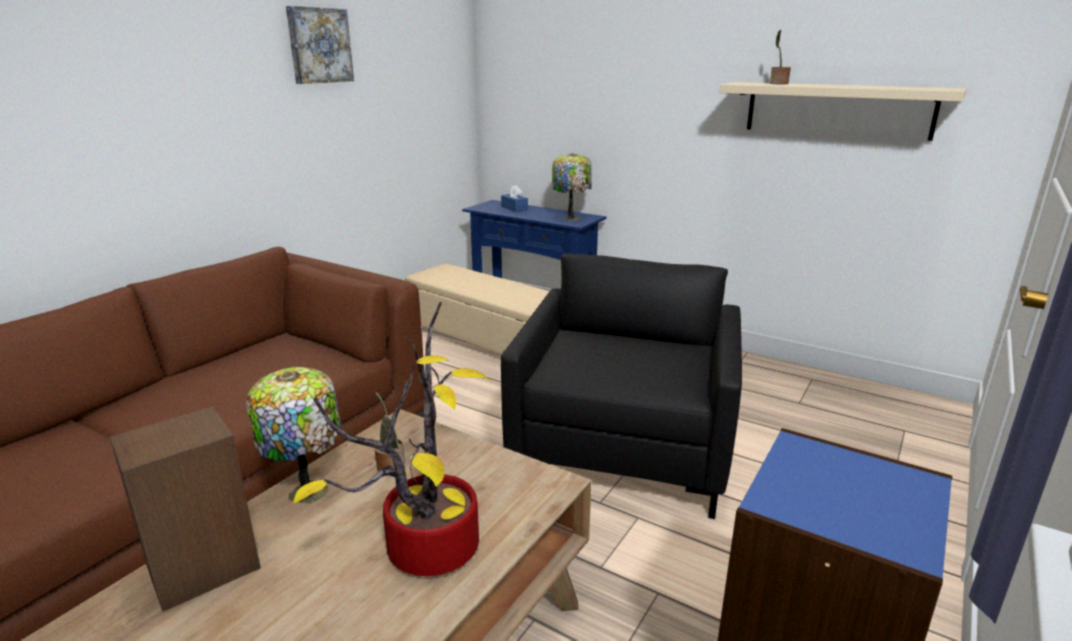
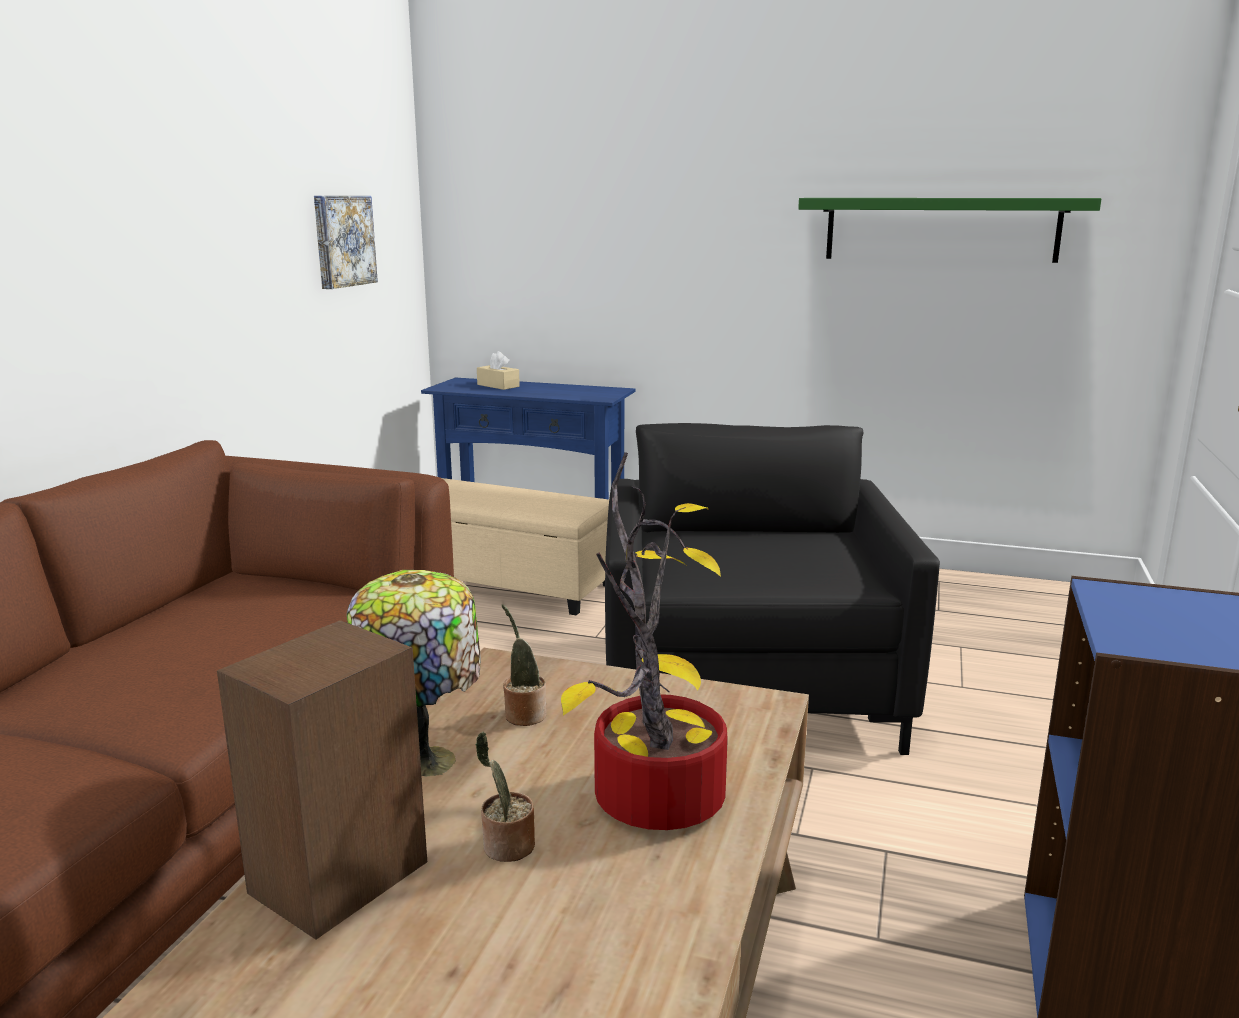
camera: 15 degrees left, 5 degrees down
(318, 45) = (232, 142): picture -> picture (342, 241)
(514, 208) = (498, 385): blue tissue box -> beige tissue box
(571, 217) = (589, 392): table lamp -> none
(778, 84) = (869, 197): potted plant -> potted plant (506, 847)
(837, 110) = (941, 229): beige shelf -> green shelf

